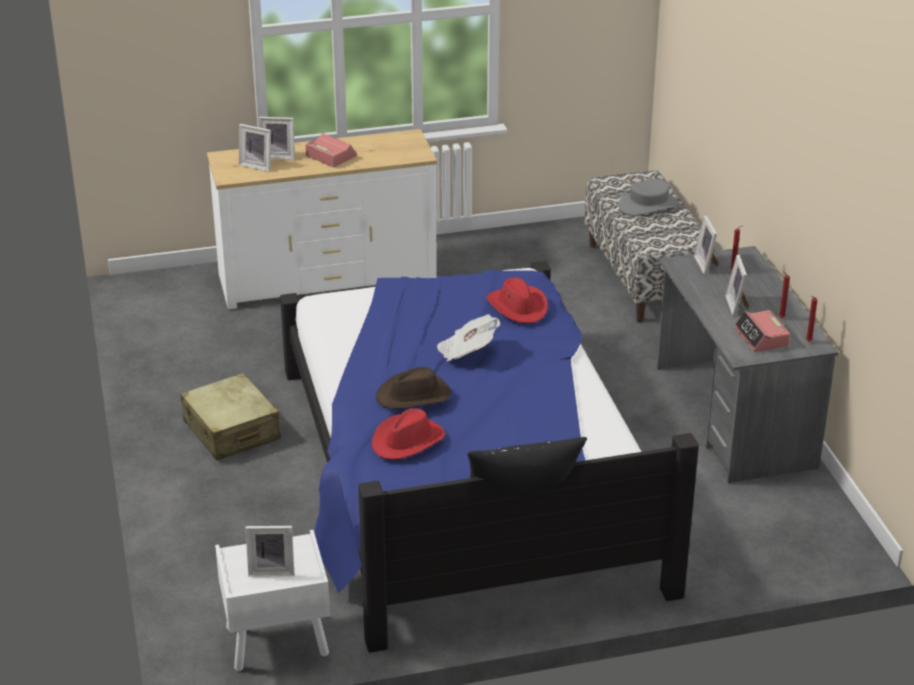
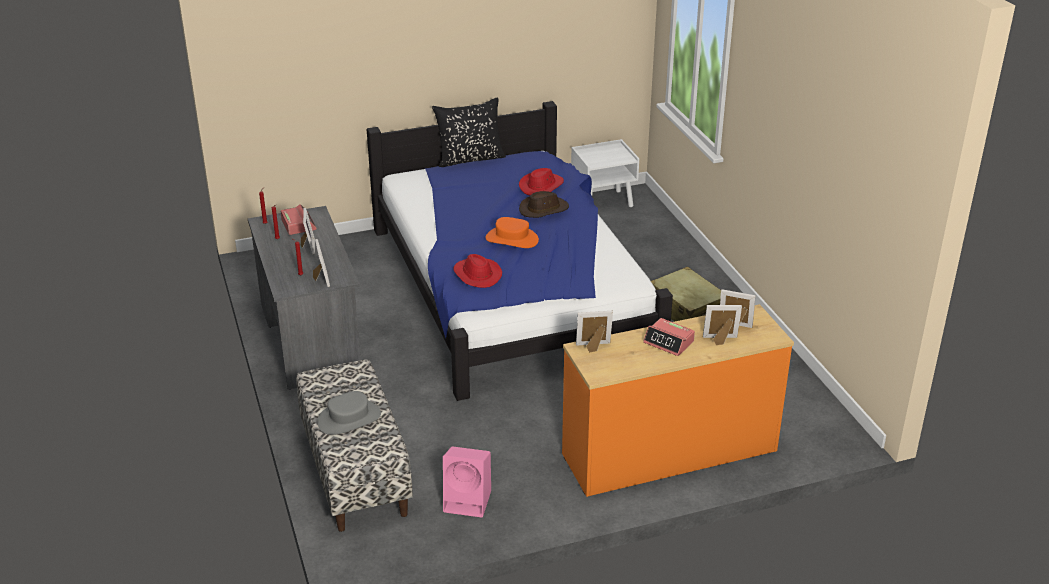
camera: 175 degrees right, 0 degrees up
(272, 570) = (603, 153): picture frame -> picture frame (594, 347)
(327, 279) = (670, 453): white dresser -> orange dresser
(467, 351) = (512, 239): newspaper -> orange hat
(532, 252) = (469, 501): none -> pink speaker

